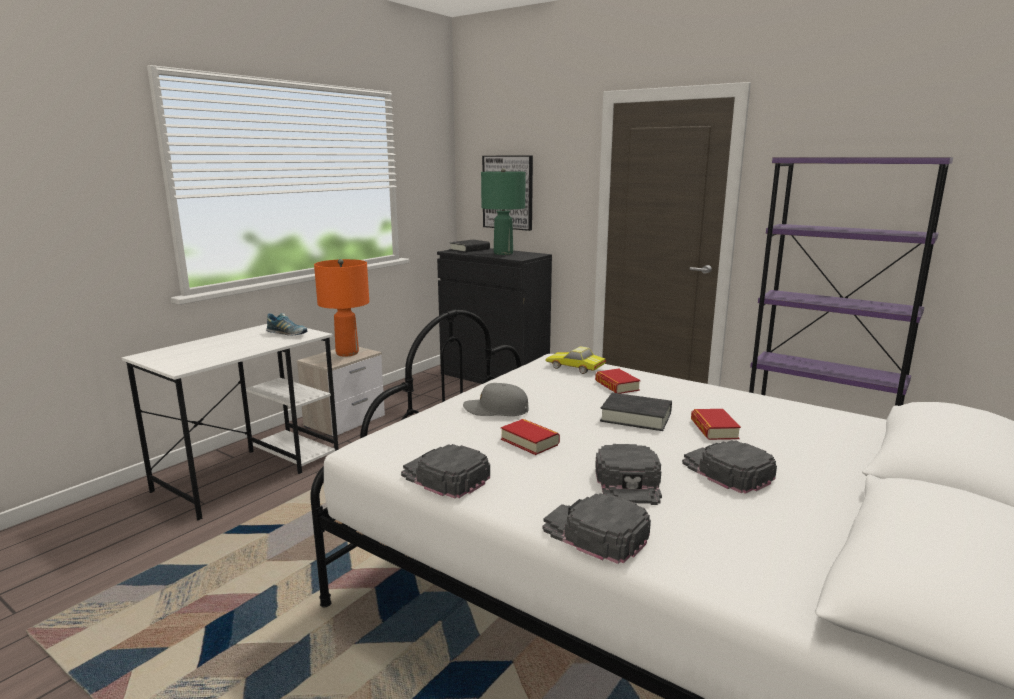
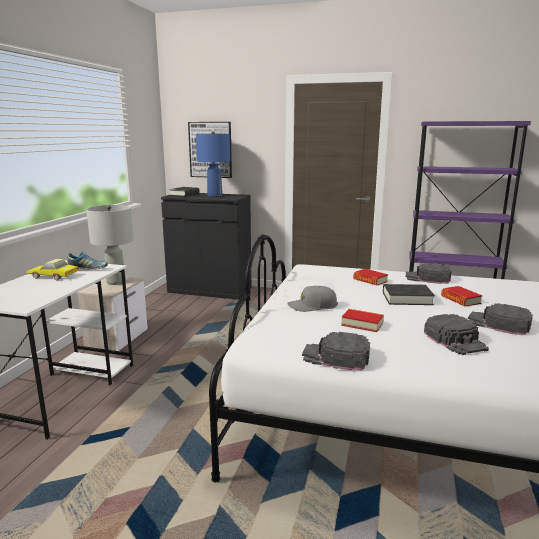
camera: 20 degrees left, 0 degrees up
(347, 353) = (115, 282): orange table lamp -> grey table lamp
(503, 253) = (214, 196): green table lamp -> blue table lamp
(575, 367) = (328, 271): toy car -> toy car (53, 276)
(595, 533) = (476, 375): black cap -> black cap (427, 278)

